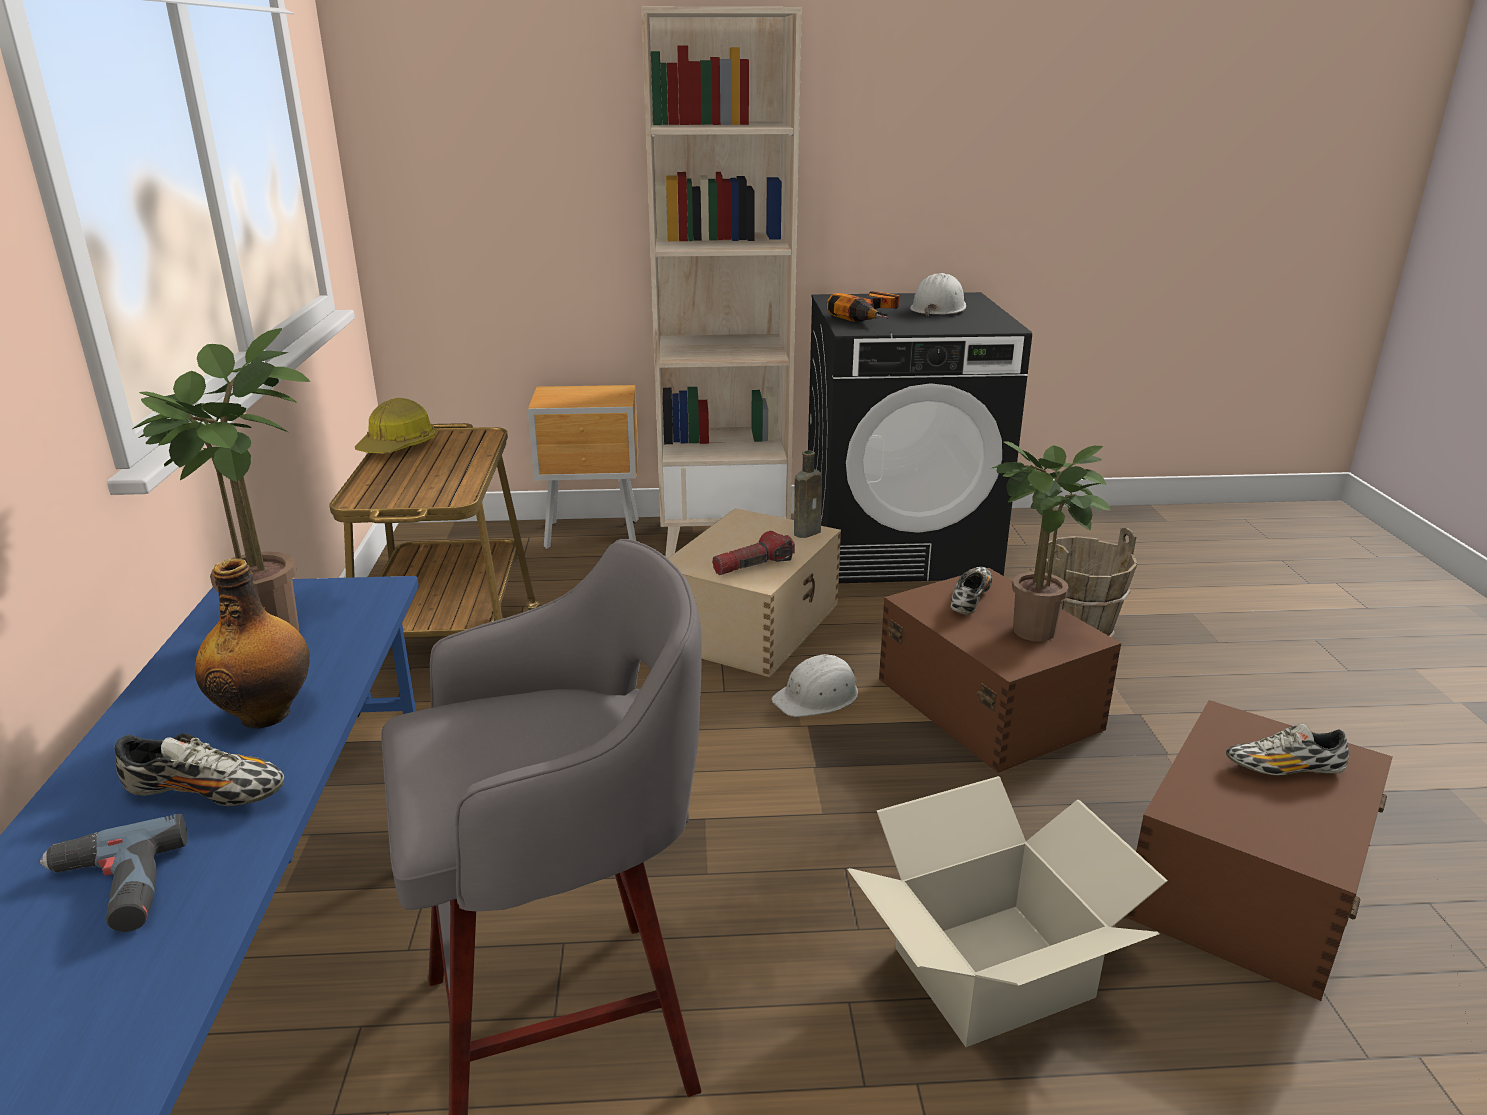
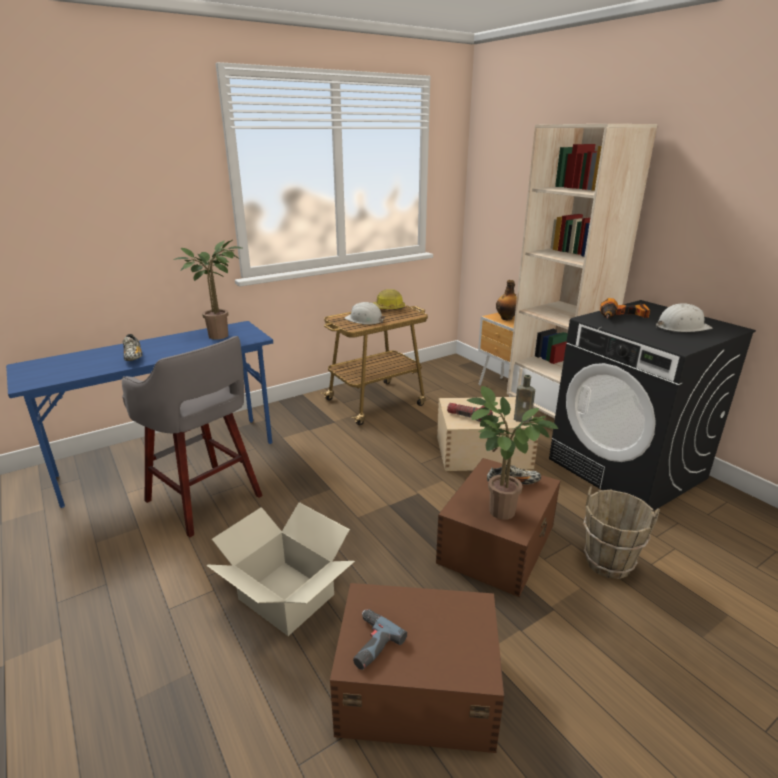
camera: 60 degrees right, 0 degrees up
(111, 891) = (91, 362): power drill -> power drill (369, 643)
(266, 713) = (175, 349): bottle -> bottle (507, 318)
(817, 697) = (443, 489): white hard hat -> white hard hat (364, 320)
(1283, 769) = (438, 636): shoe -> none

